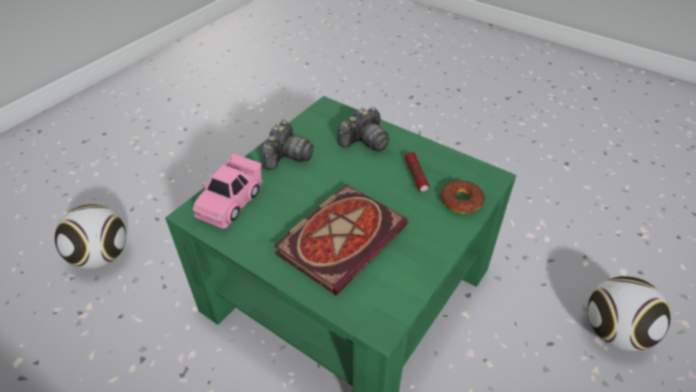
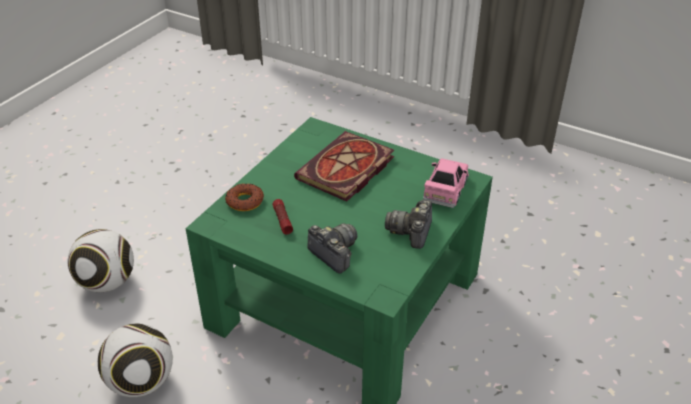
camera: 175 degrees right, 5 degrees down
(101, 257) = (603, 314): football -> football (141, 381)
(364, 141) = (334, 253): camera -> camera turned 90 degrees clockwise

